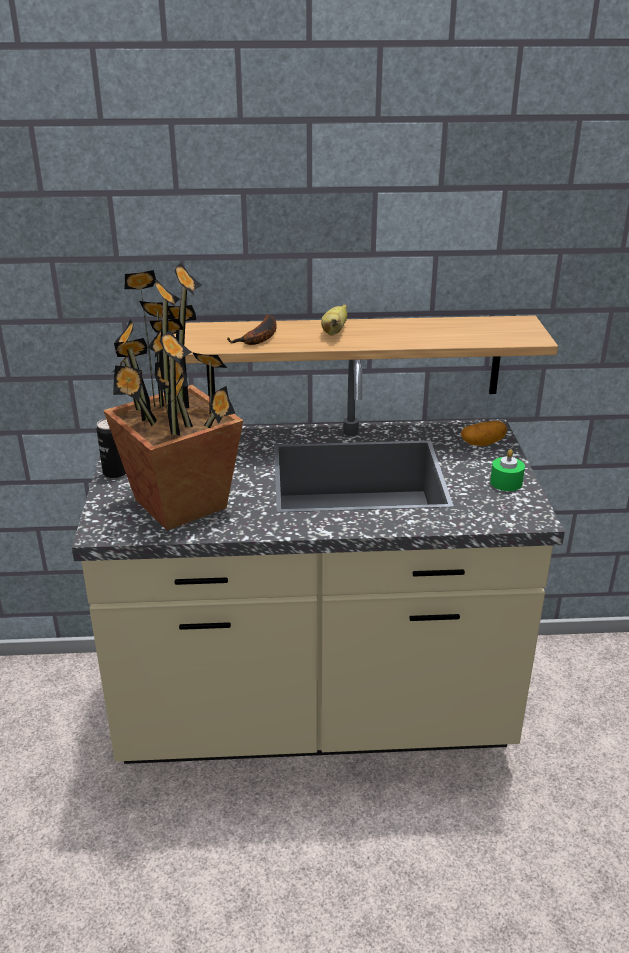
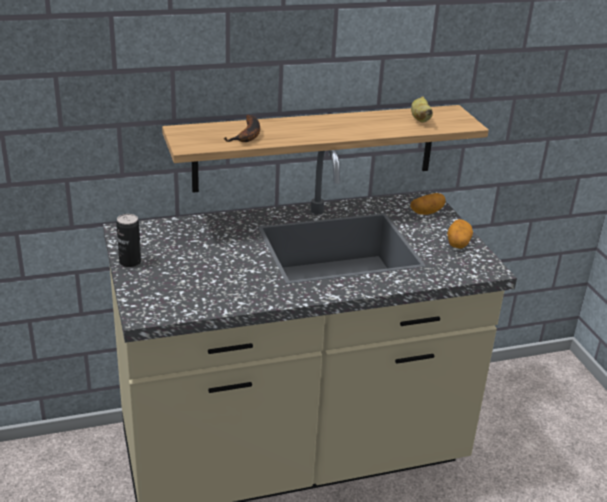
camera: 15 degrees left, 0 degrees up
(179, 505) = (201, 285): potted plant -> none
(334, 331) = (307, 127): banana -> banana (420, 119)
(506, 482) = (458, 243): green candle -> potato

